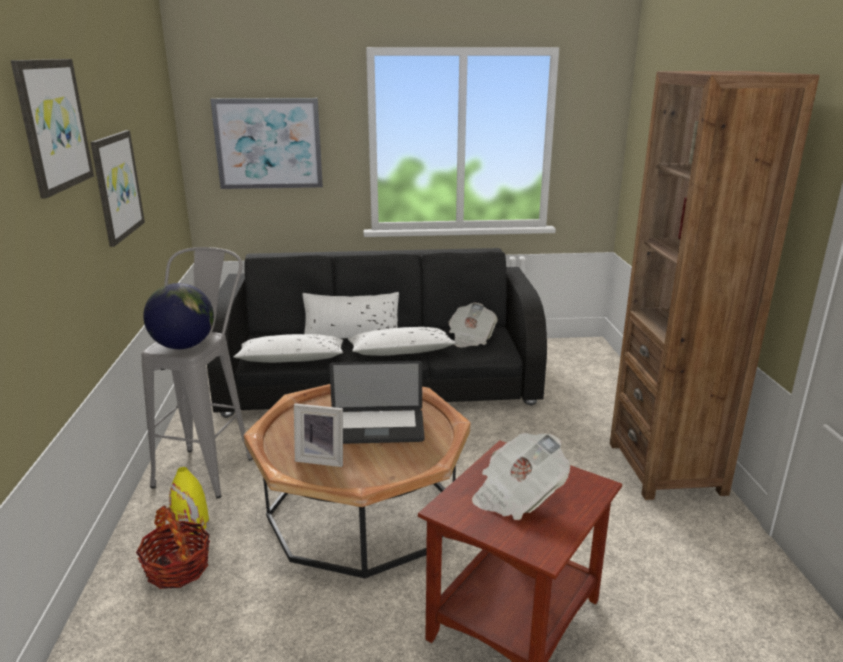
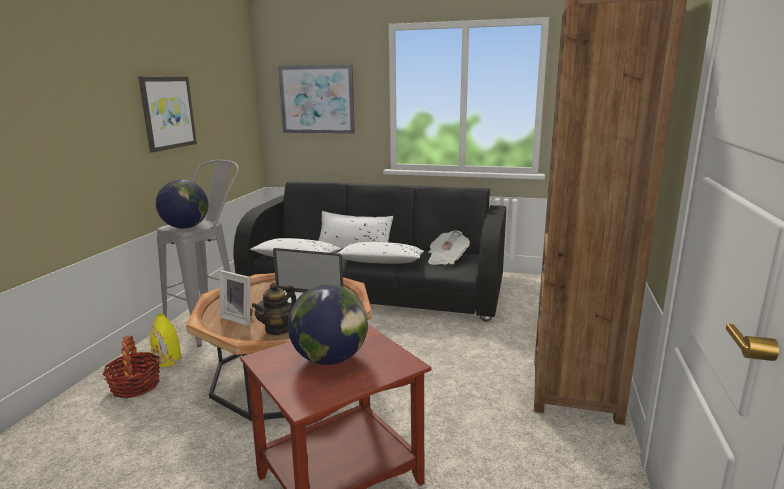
camera: 20 degrees right, 5 degrees down
(52, 125) = (93, 57): picture -> none
(382, 465) = (278, 329): none -> teapot
(517, 495) = (329, 359): newspaper -> globe

